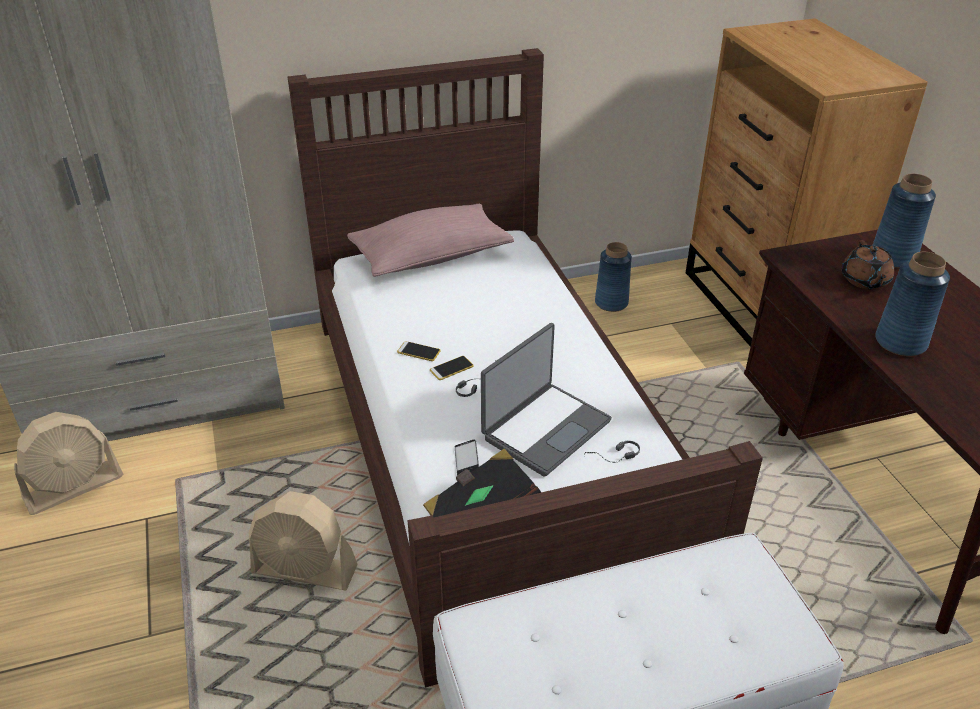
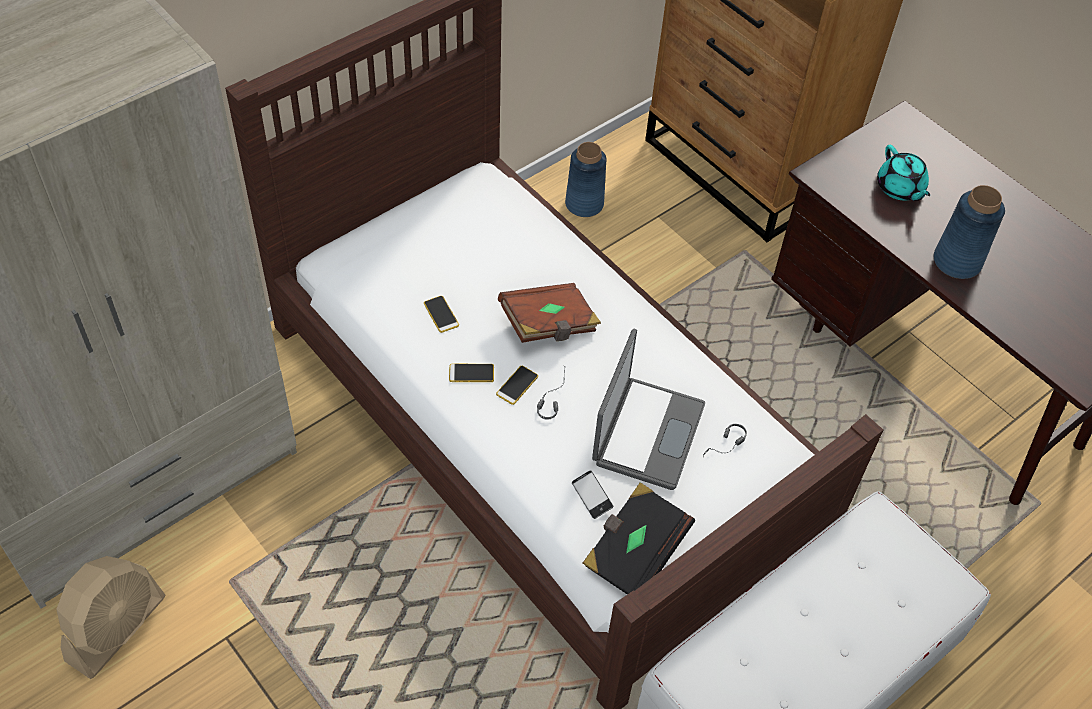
camera: 25 degrees left, 15 degrees up
(305, 570) = (431, 638): beige fan -> none
(420, 309) = (441, 314): none -> phone
(431, 257) = (412, 233): pink pillow -> none
(504, 335) = (549, 325): none -> brown book
(864, 281) = (900, 188): brown teapot -> turquoise teapot
(893, 257) = (914, 148): blue vase -> none

